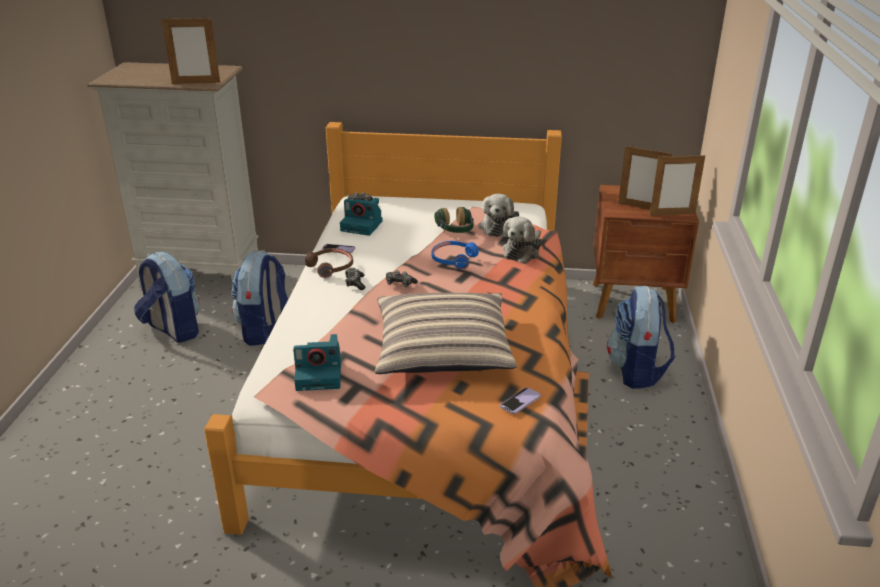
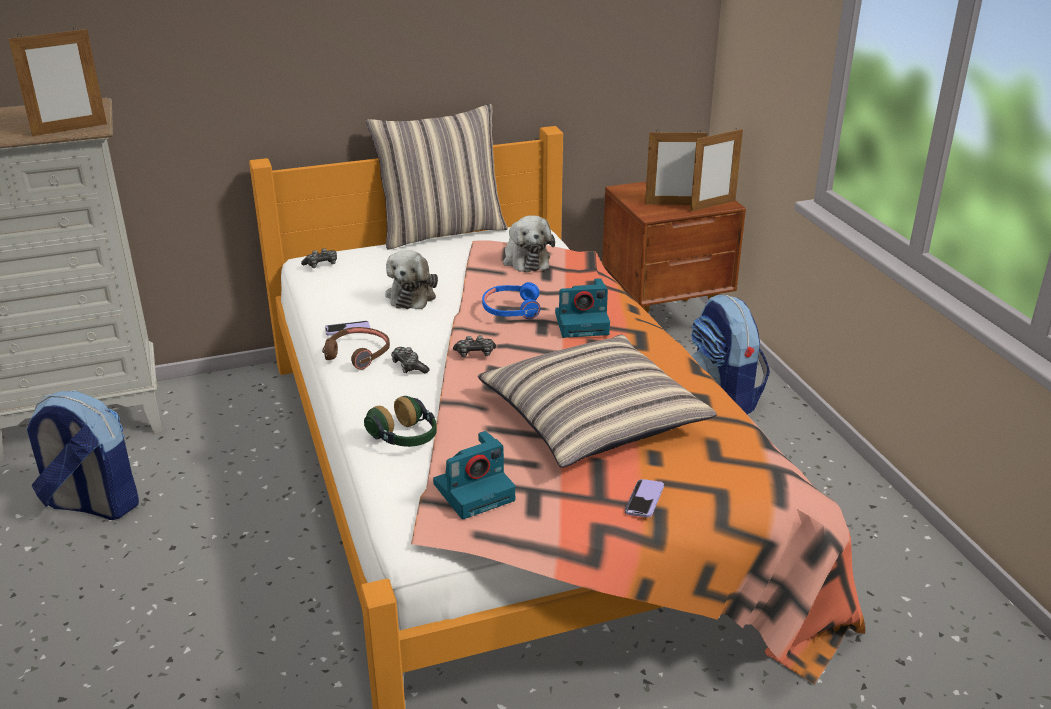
camera: 25 degrees left, 0 degrees up
(265, 330) = (233, 470): backpack -> none
(362, 226) = (352, 293): camera -> camera (583, 323)
(455, 230) = (480, 273): headphones -> headphones (405, 438)
(459, 196) = (442, 231): none -> pillow
(520, 402) = (734, 455): phone -> phone (644, 500)
(523, 251) = (580, 282): plush toy -> plush toy (412, 295)

